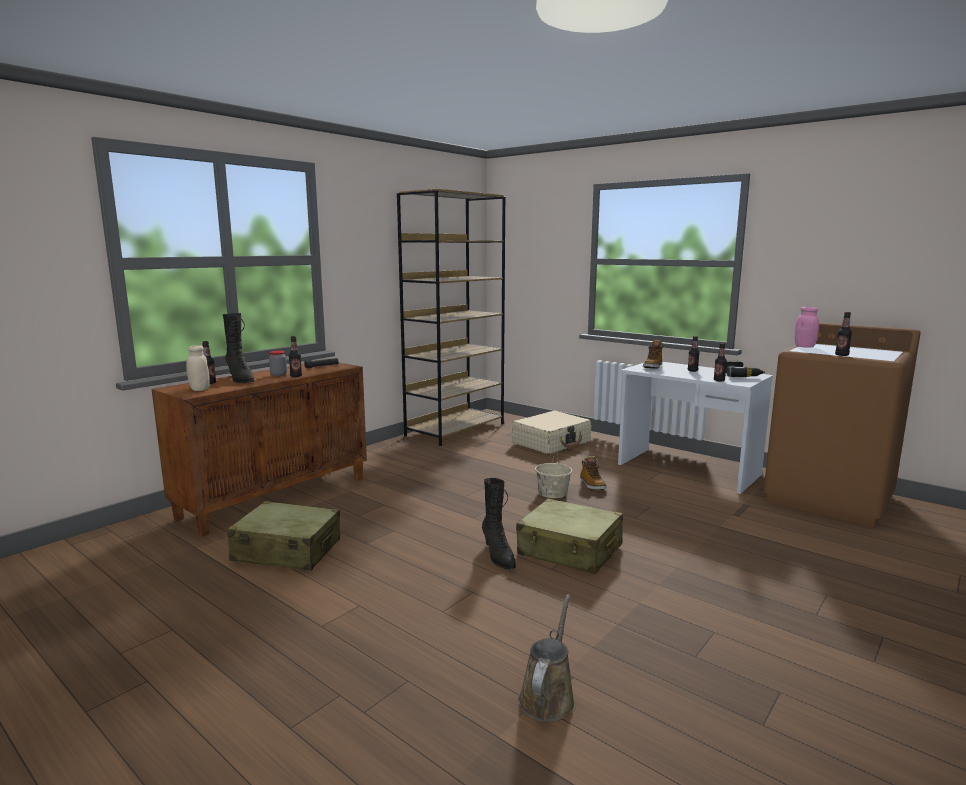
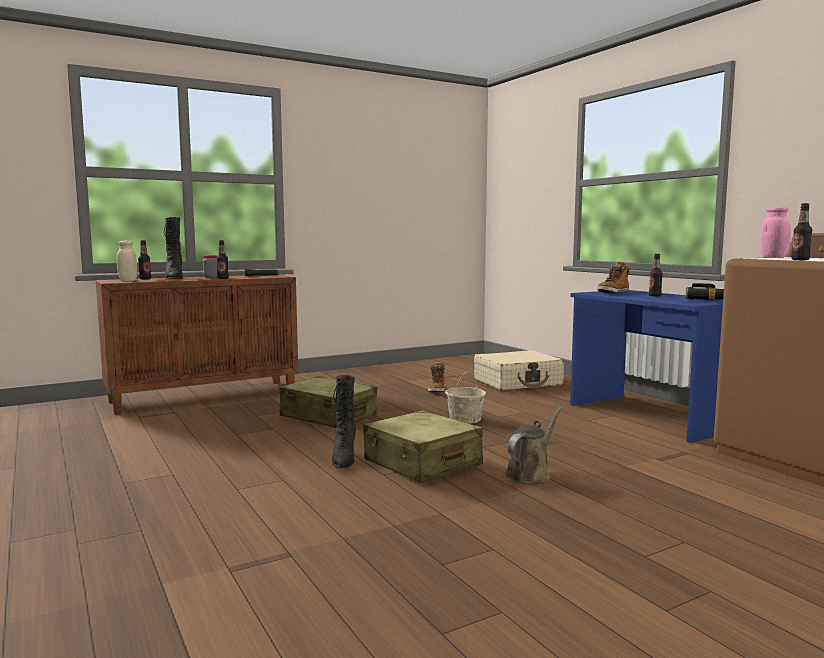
camera: 20 degrees right, 5 degrees down
(287, 551) = (165, 431): beige suitcase -> beige suitcase (328, 416)
(455, 429) = (430, 365): brown bookcase -> none
(548, 696) = (247, 565): brown watering can -> brown watering can (530, 474)
(592, 485) = (517, 418): boot -> boot (437, 390)
(687, 470) = (649, 416): white desk -> blue desk
(719, 380) = (668, 301): bottle -> none

